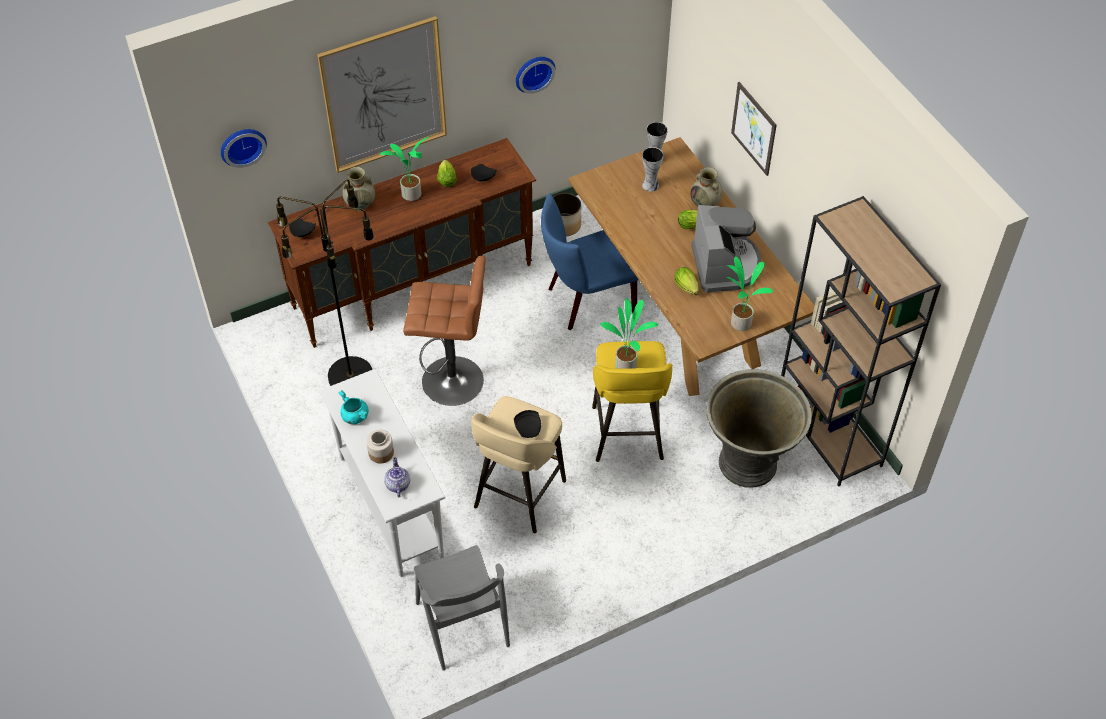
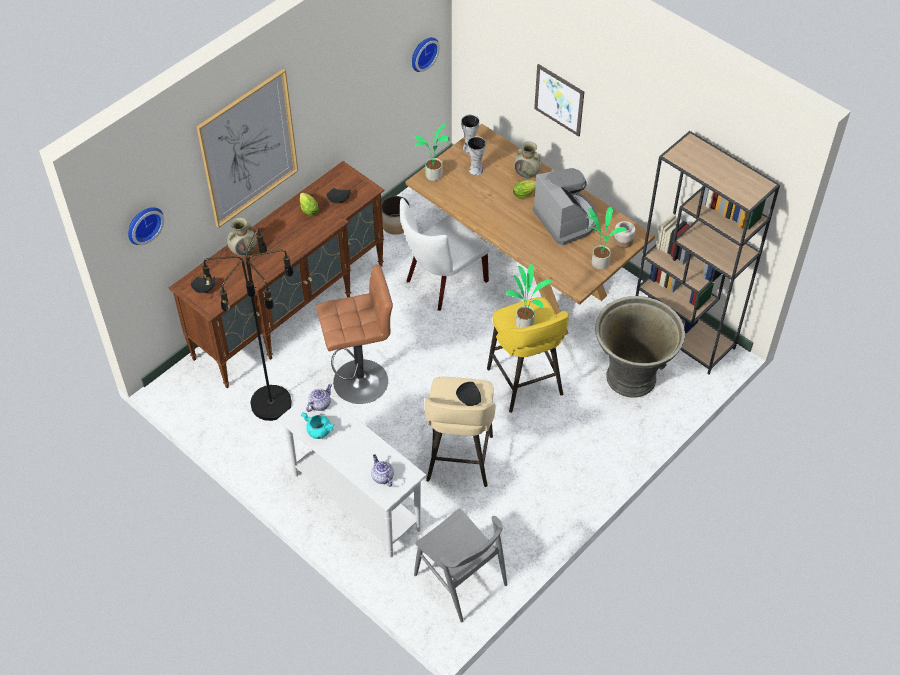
camera: 20 degrees left, 0 degrees up
(368, 388) = (319, 404): none -> teapot
(381, 453) = (356, 455): jar -> jar (623, 241)
(410, 195) = (284, 231): potted plant -> potted plant (433, 176)
(533, 72) = (357, 98): wall clock -> wall clock (422, 53)
(586, 301) = (442, 283): blue chair -> white chair
(687, 288) = (545, 246): lettuce -> none

